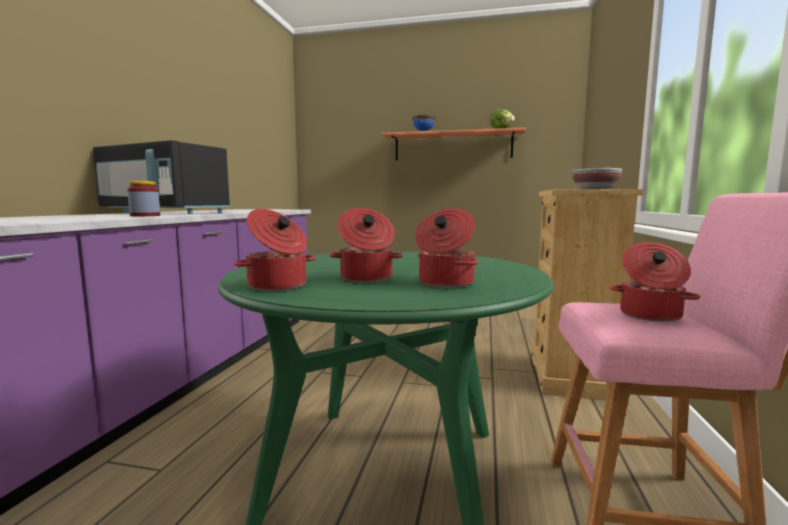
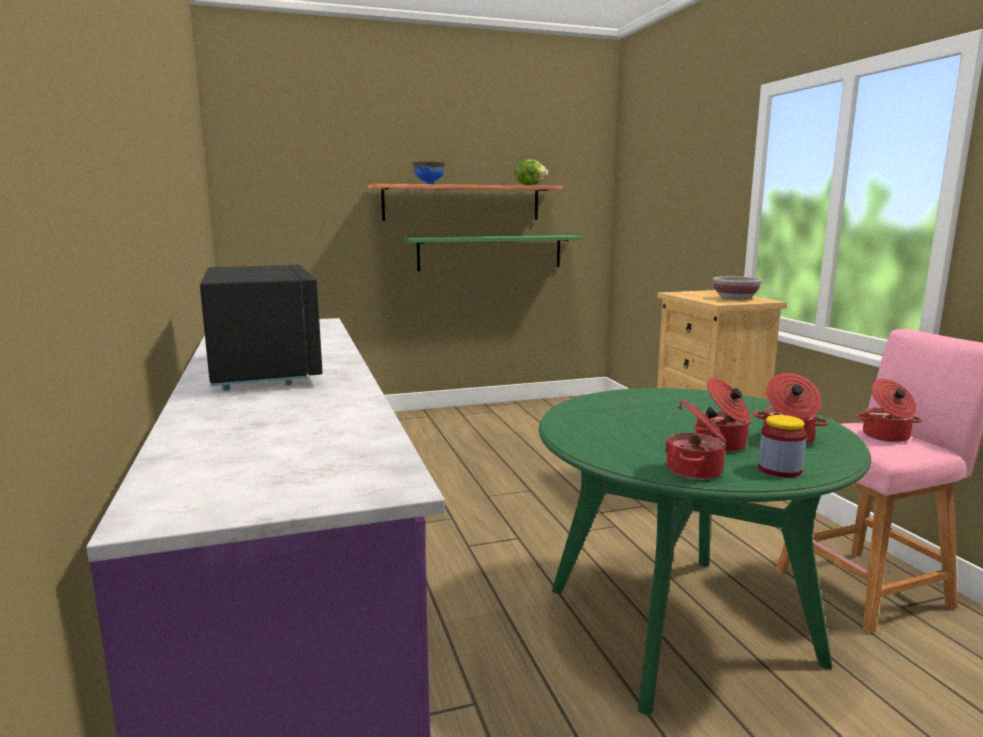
camera: 30 degrees left, 5 degrees up
(145, 215) = (342, 392): jar -> jar (779, 469)
(165, 213) = (265, 369): black microwave -> black microwave turned 105 degrees counterclockwise
(473, 182) = (490, 252): none -> green shelf

